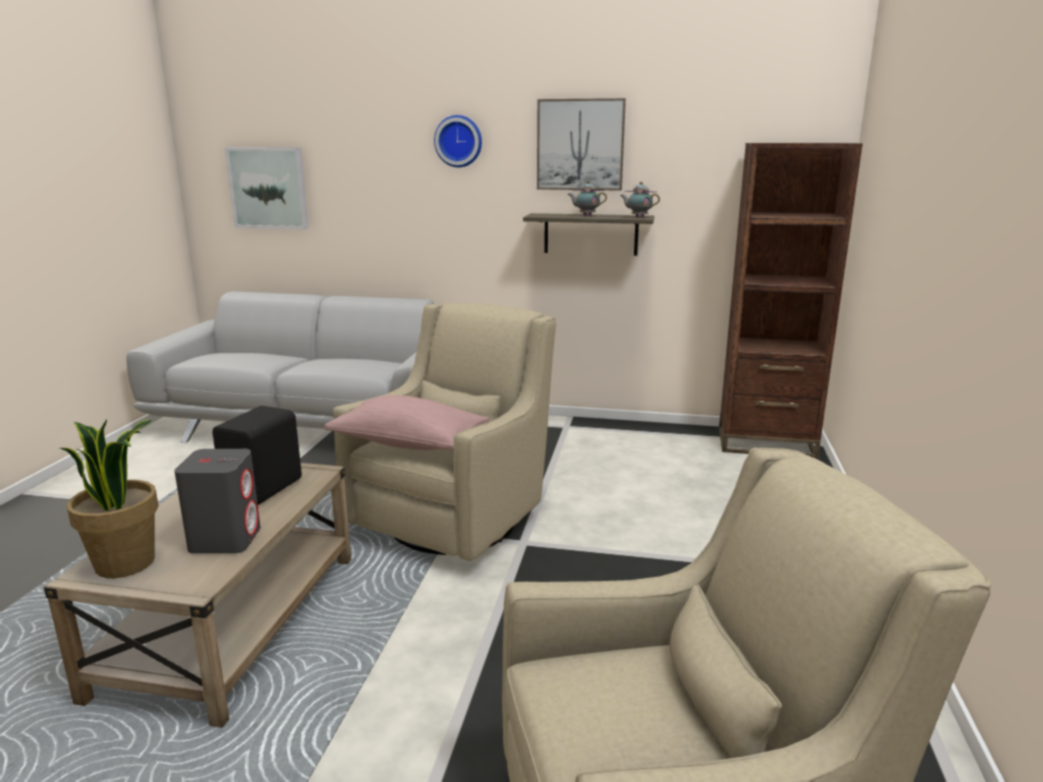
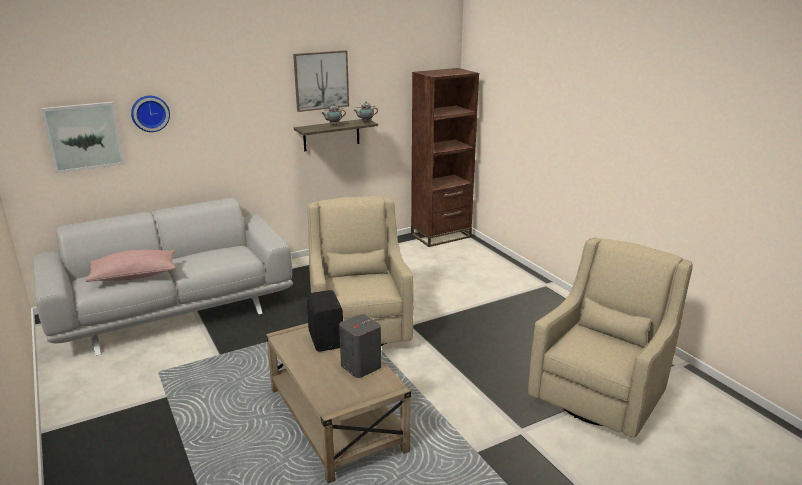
camera: 40 degrees left, 5 degrees up
(126, 563) = (339, 395): potted plant -> none
(408, 443) = (356, 290): pink pillow -> pink pillow (134, 276)
(459, 141) = (241, 85): wall clock -> wall clock (150, 113)

